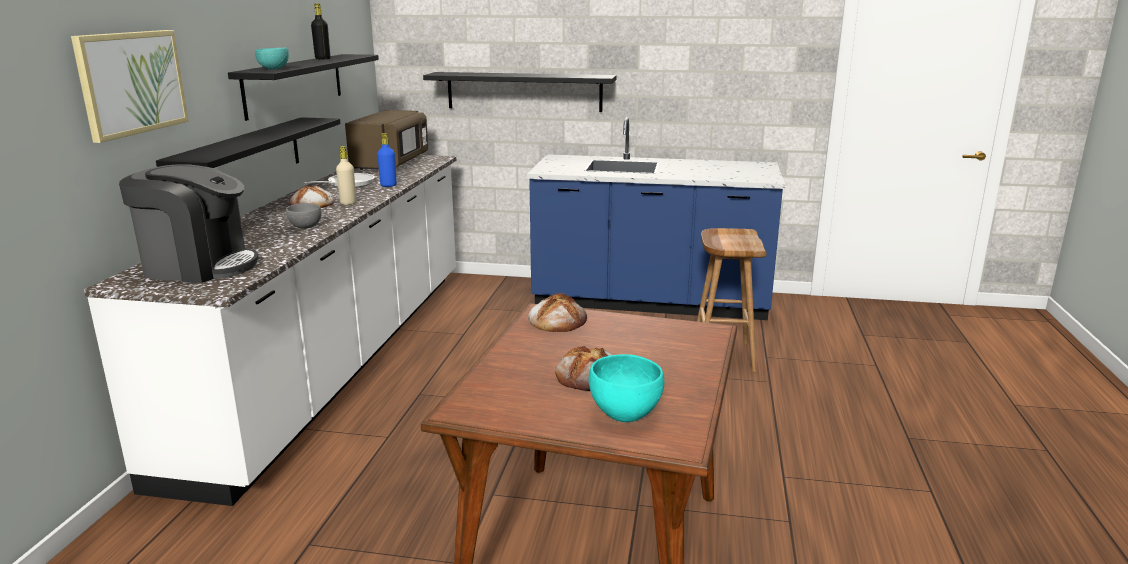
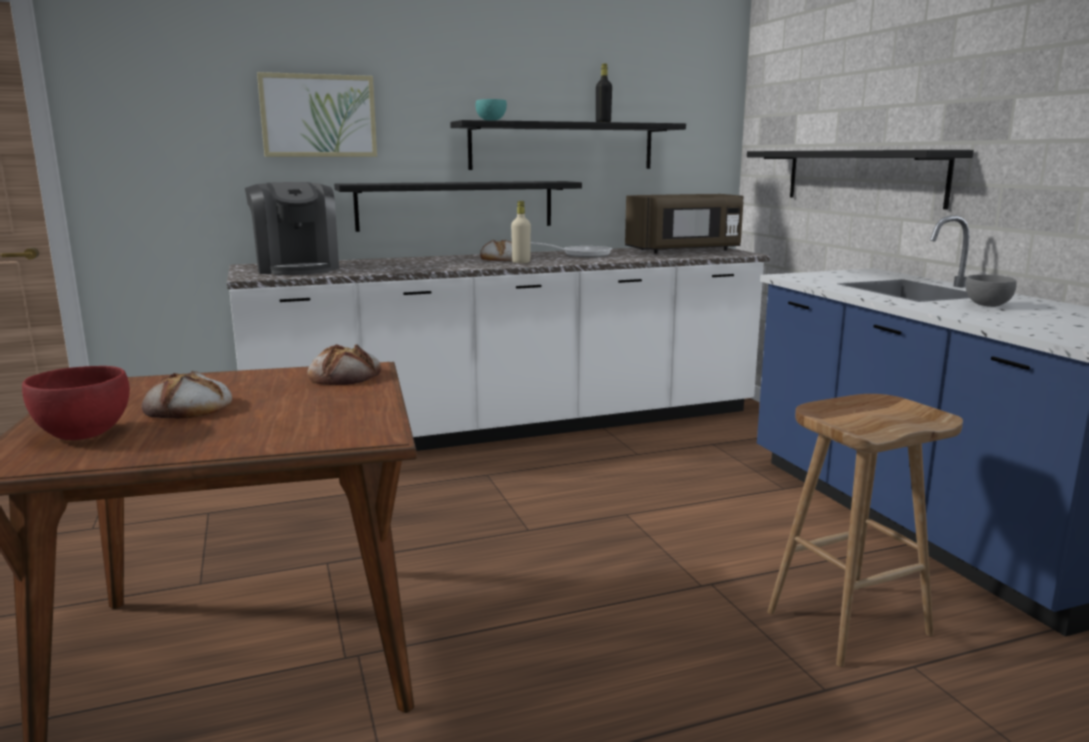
camera: 60 degrees right, 5 degrees down
(305, 227) = (430, 266): grey bowl -> grey bowl (987, 305)
(388, 185) = (603, 260): blue bottle -> none
(625, 414) = (84, 434): turquoise bowl -> red bowl

